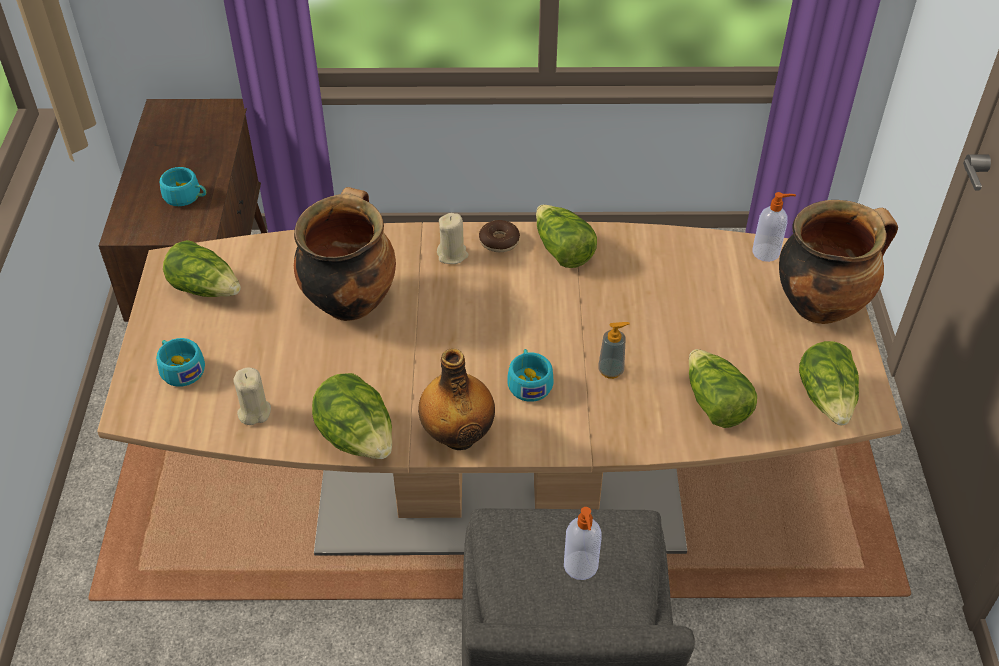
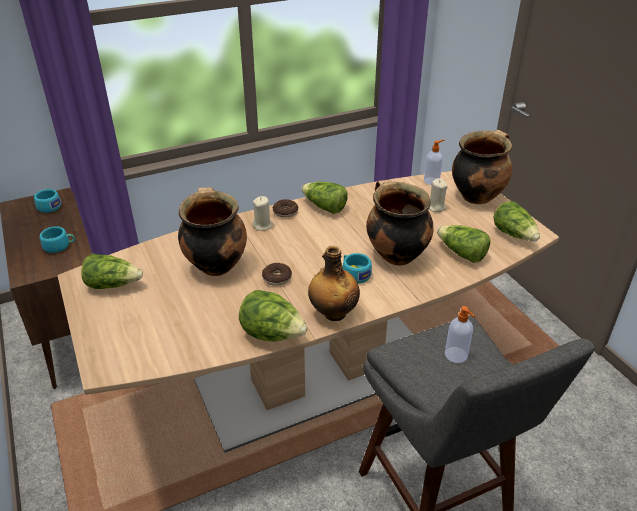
camera: 25 degrees left, 10 degrees down
(180, 368) = (123, 333): turquoise cup -> turquoise cup (47, 207)
(254, 412) = (192, 341): beige candle -> beige candle (435, 207)
(418, 351) = (277, 278): none -> donut
(611, 370) = (395, 255): soap dispenser -> cooking pot

